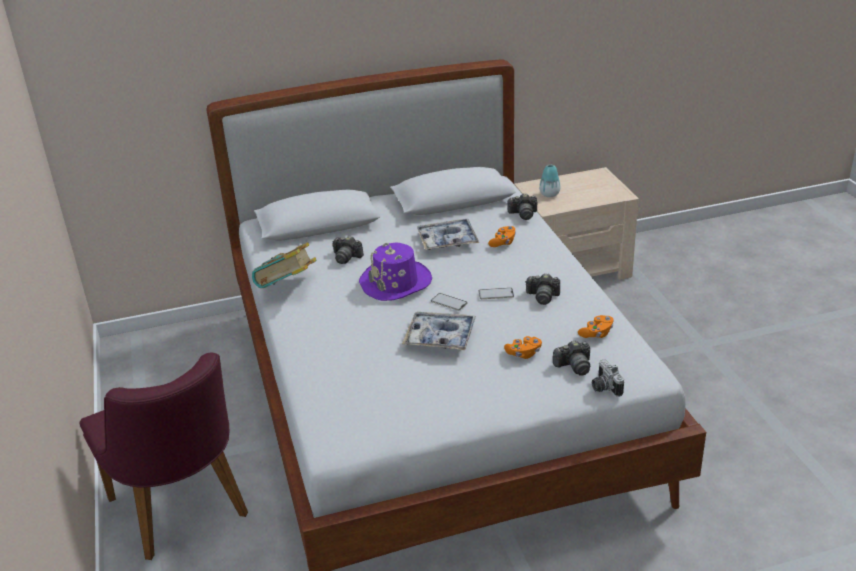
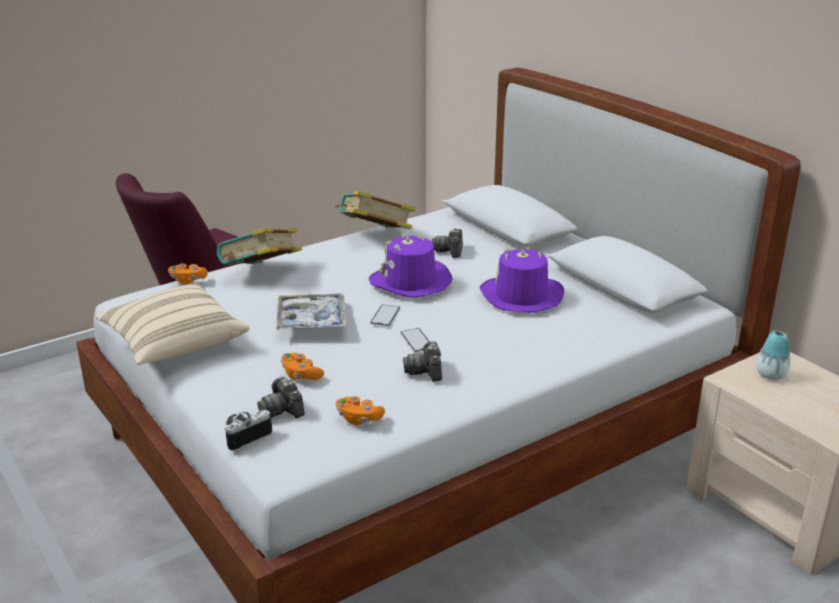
camera: 70 degrees right, 5 degrees down
(327, 359) = (261, 274): none -> book
(439, 418) = (174, 343): none -> beige pillow
(447, 240) = (521, 296): tray -> purple hat
(503, 242) = (540, 330): orange game controller -> orange game controller (188, 280)
(523, 214) = (623, 333): camera -> none

